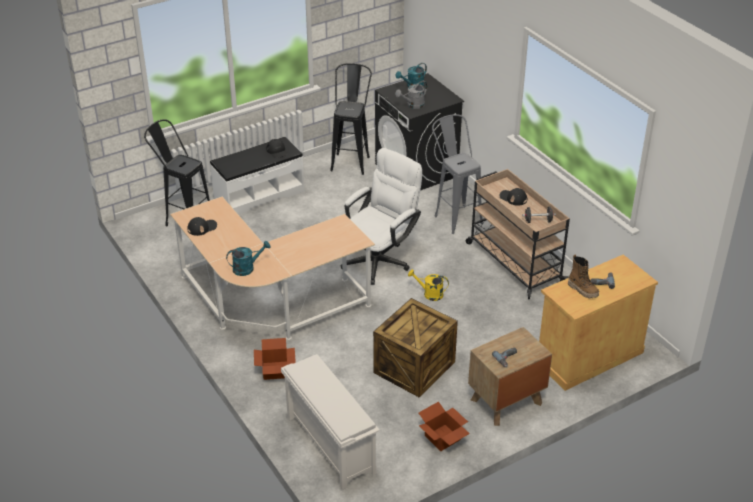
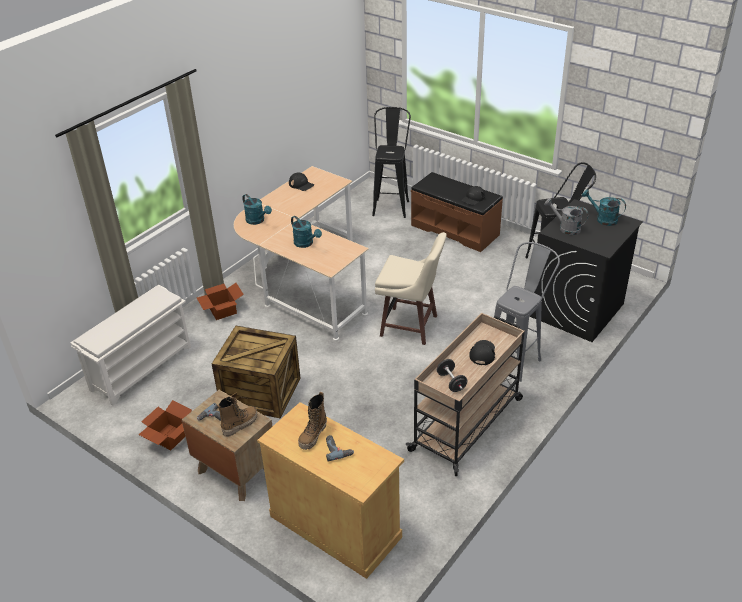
camera: 70 degrees right, 0 degrees up
(259, 194) = (455, 230): white bench -> brown bench
(311, 246) = (306, 244): none -> turquoise watering can
(381, 258) = (410, 327): white office chair -> beige stool
(429, 294) = (375, 373): yellow watering can -> none
(521, 345) = (240, 424): none -> boot

